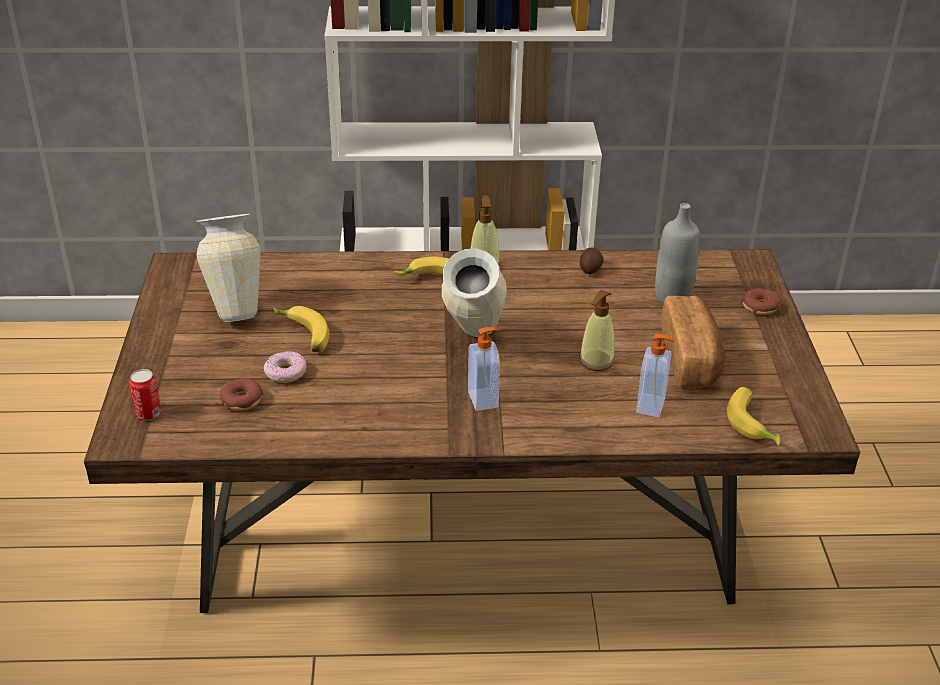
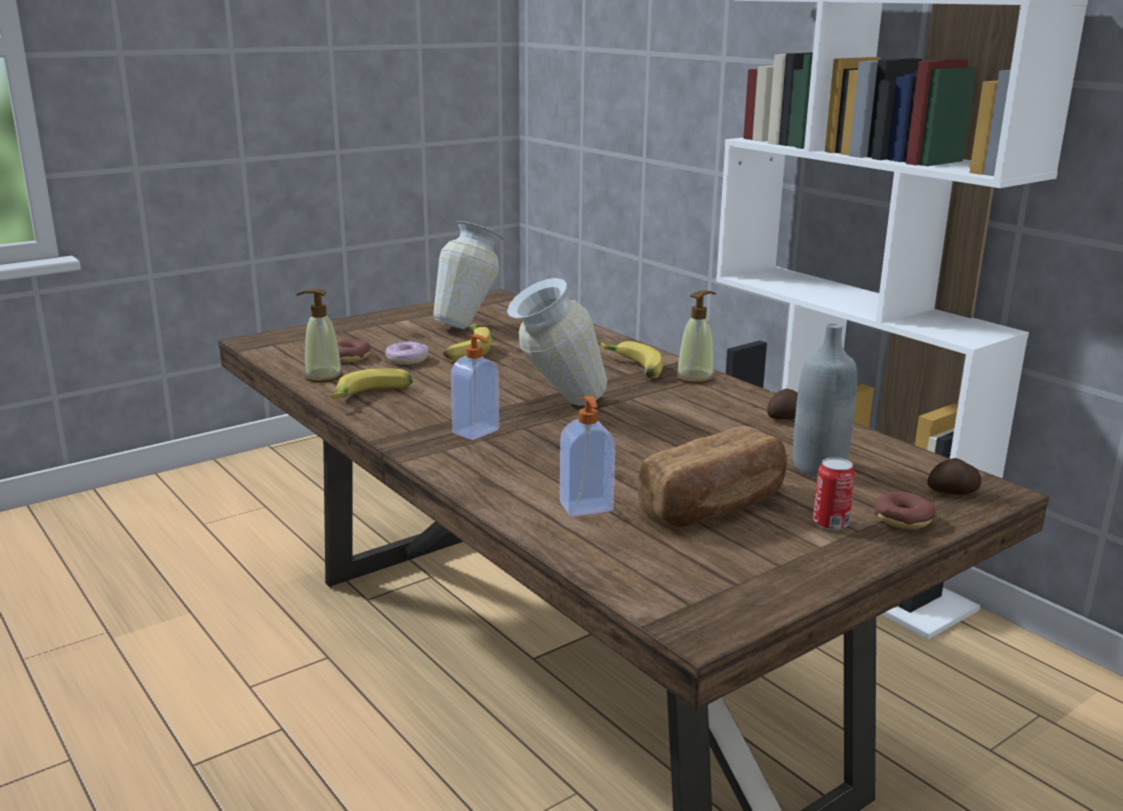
camera: 55 degrees right, 15 degrees down
(148, 413) = (296, 339): can -> can (830, 523)
(596, 361) = (623, 461): soap dispenser -> soap dispenser (323, 376)
(743, 273) = (953, 492): none -> potato
(754, 424) = (644, 574): banana -> banana (372, 396)

